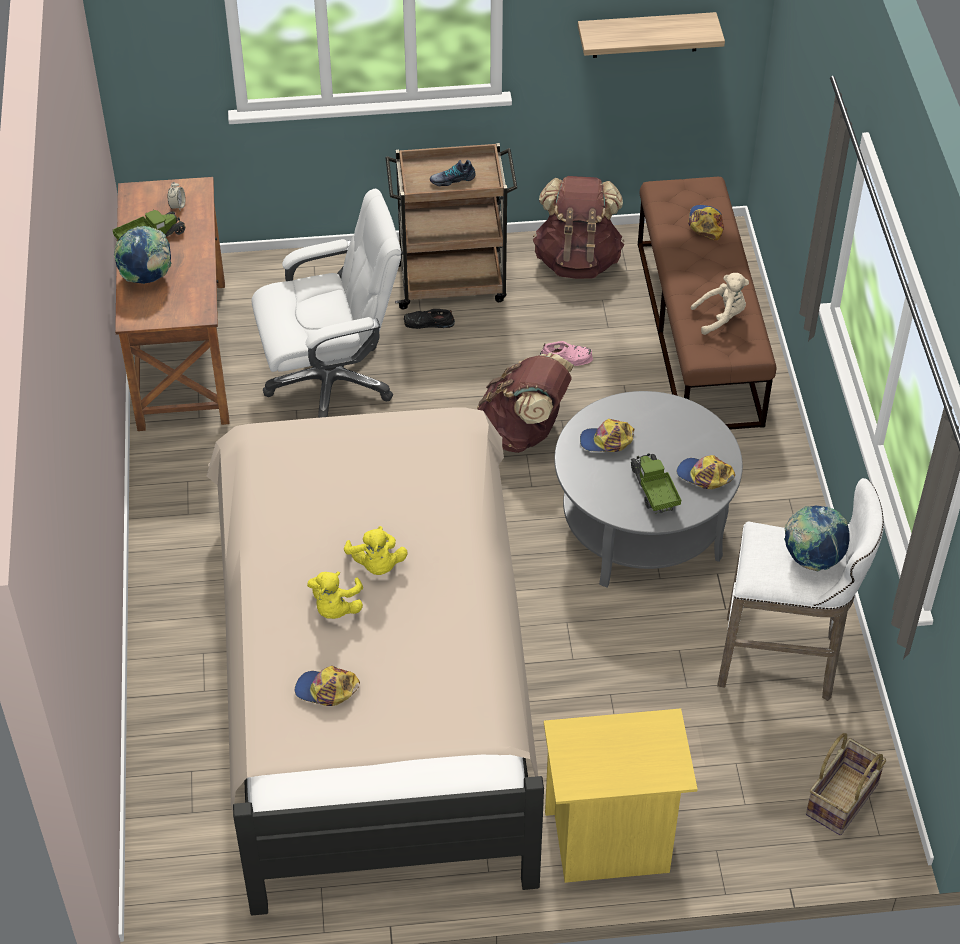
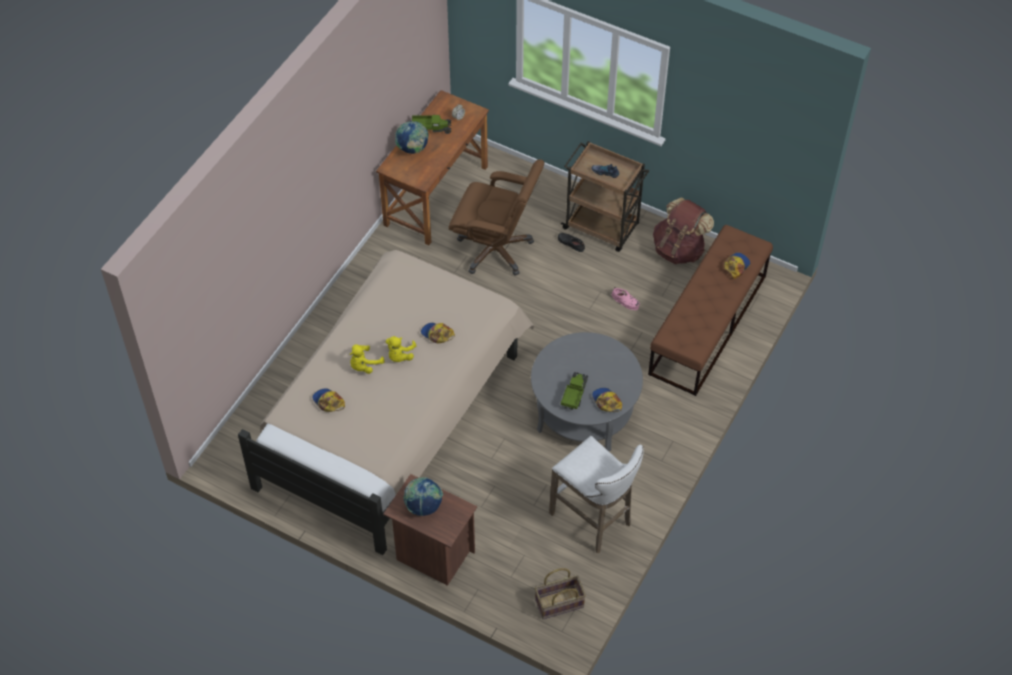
camera: 35 degrees right, 5 degrees up
(331, 382) = (496, 249): white office chair -> brown office chair
(524, 432) = (568, 329): brown backpack -> none
(606, 441) = (574, 356): cap -> cap (437, 334)
(610, 842) = (432, 555): yellow nightstand -> brown nightstand
(645, 35) = (744, 143): shelf -> none
(721, 317) = (696, 322): beige plush toy -> none
(812, 558) = (601, 472): globe -> globe (423, 506)

